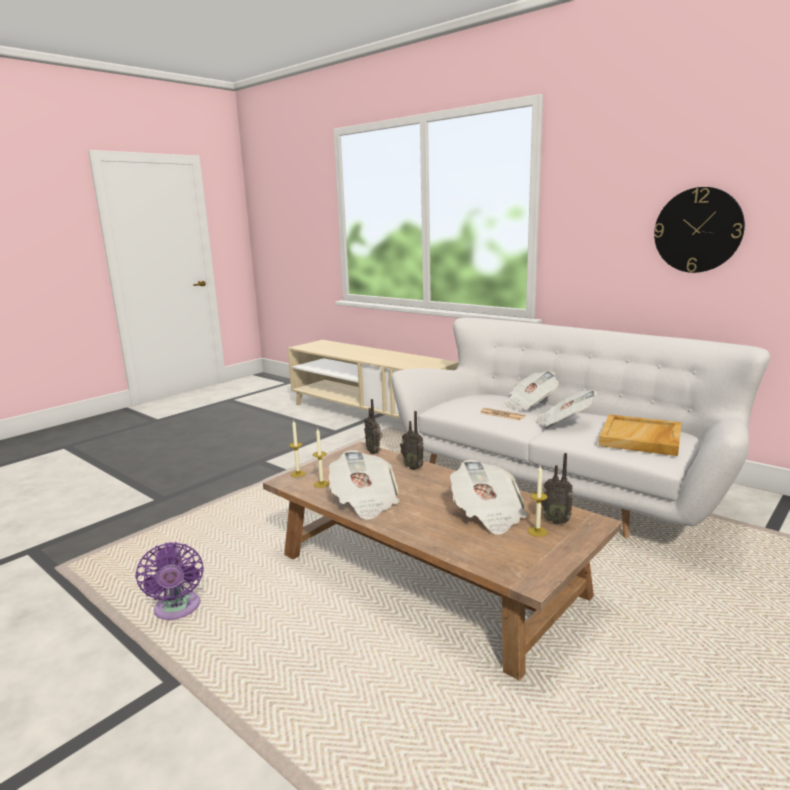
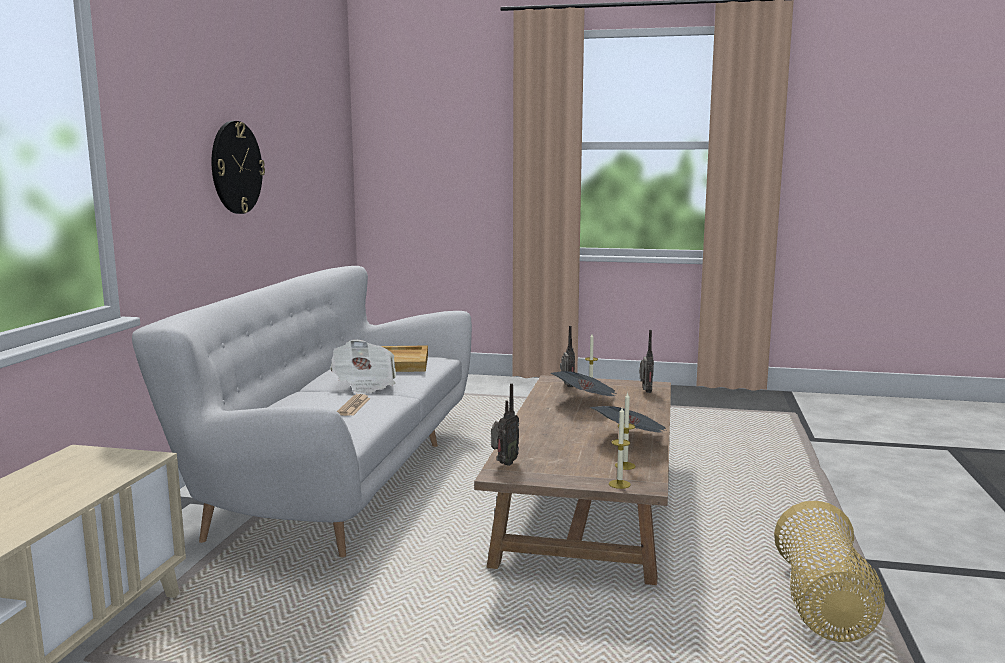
camera: 120 degrees left, 5 degrees down
(177, 610) = (823, 607): purple fan -> basket
(413, 467) = (526, 438): radio -> radio (645, 392)
(529, 404) = (301, 400): newspaper -> none

